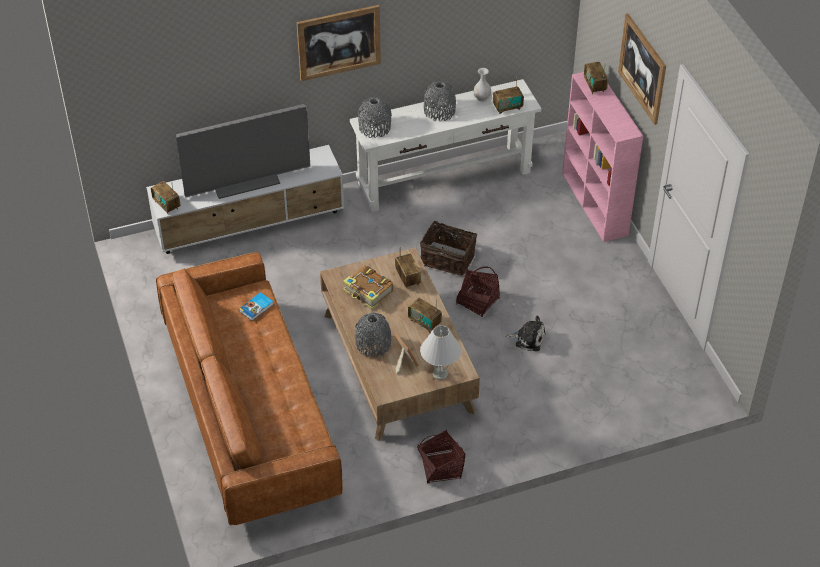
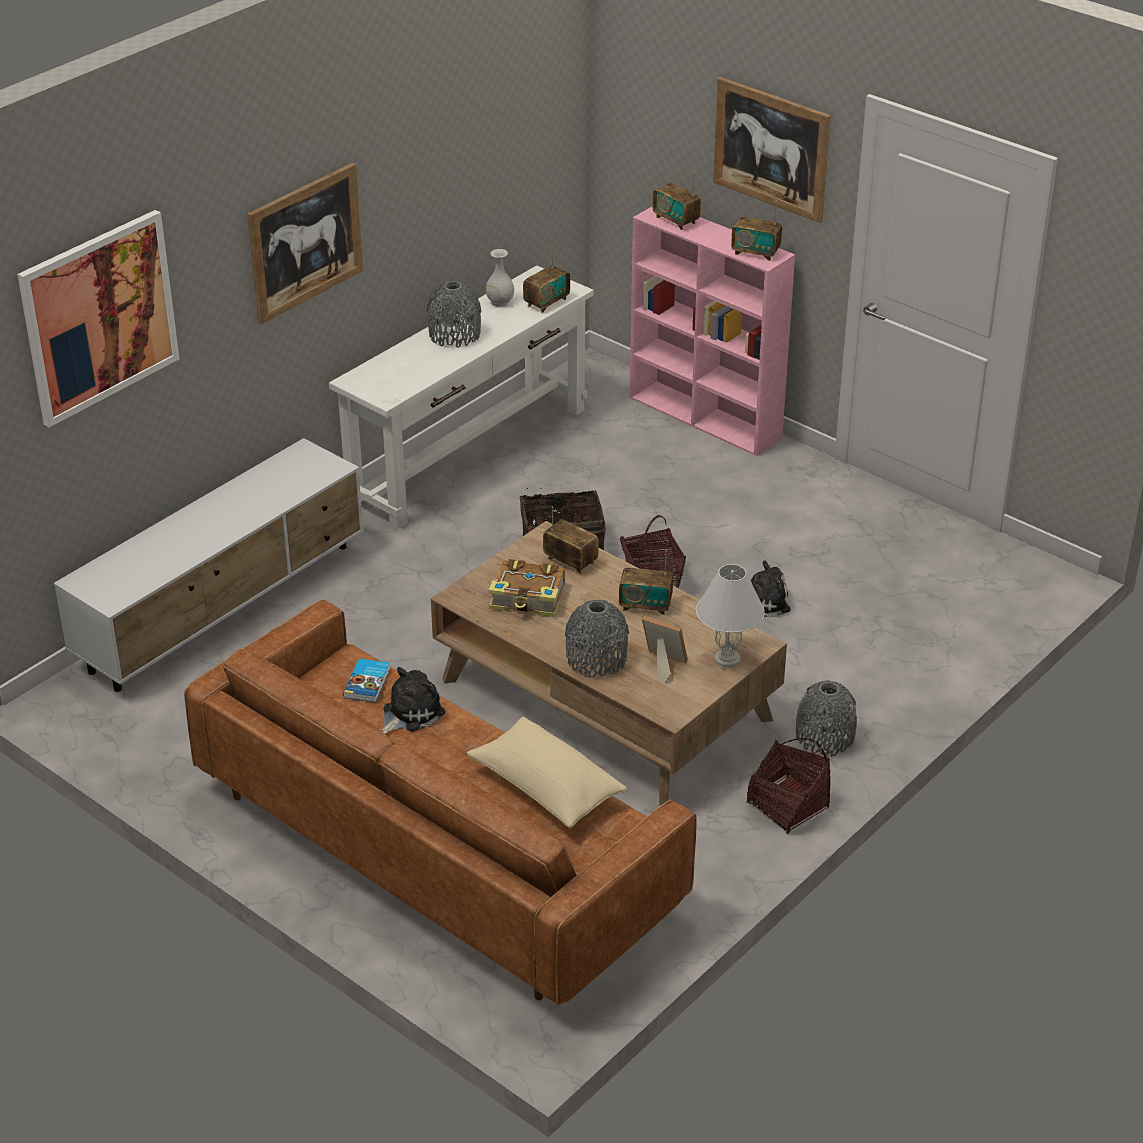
camera: 30 degrees left, 10 degrees down
(166, 205) = (110, 594): radio -> radio (755, 252)
(187, 61) = (99, 317): none -> picture
(246, 181) = (214, 522): television -> none
(263, 334) = (410, 713): none -> plush toy
(295, 407) = (546, 788): none -> beige pillow
(375, 128) = (377, 381): grey vase -> grey vase (824, 737)

